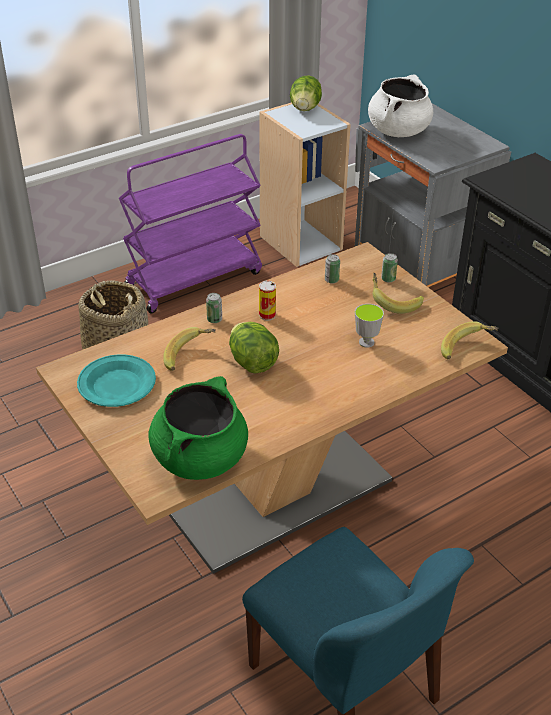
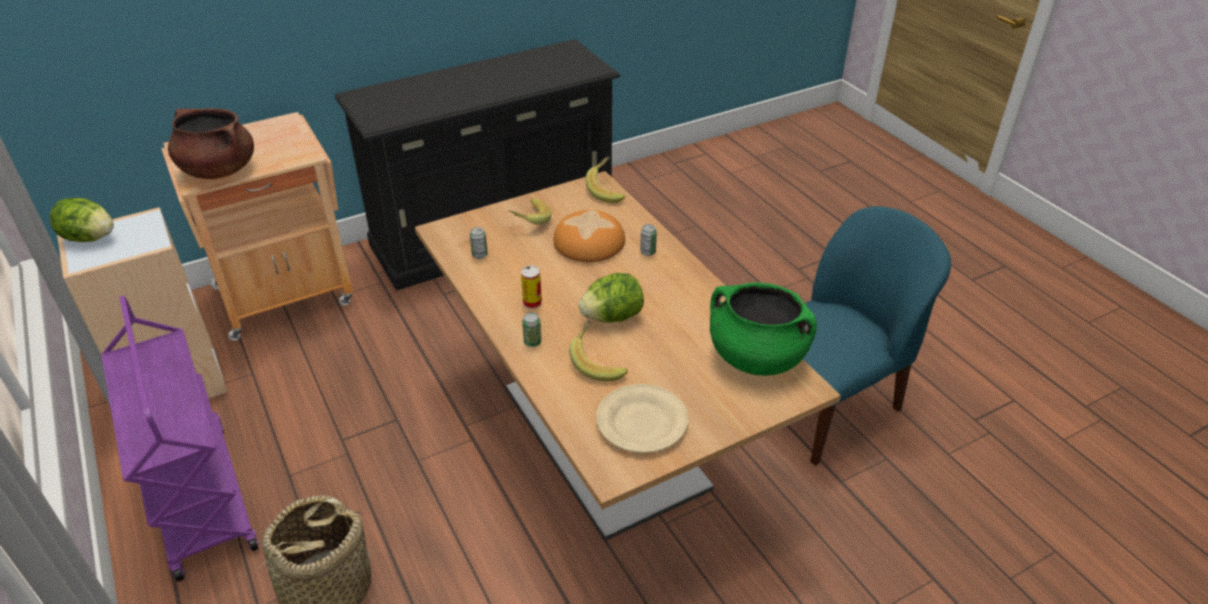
camera: 85 degrees left, 0 degrees up
(116, 384) = (641, 423): turquoise plate -> beige plate
(366, 342) = (589, 242): cup -> bread
(388, 279) = (488, 220): can -> can (648, 252)
(398, 131) = (218, 170): white cooking pot -> brown cooking pot
(417, 269) = (286, 294): grey cart -> brown cart

